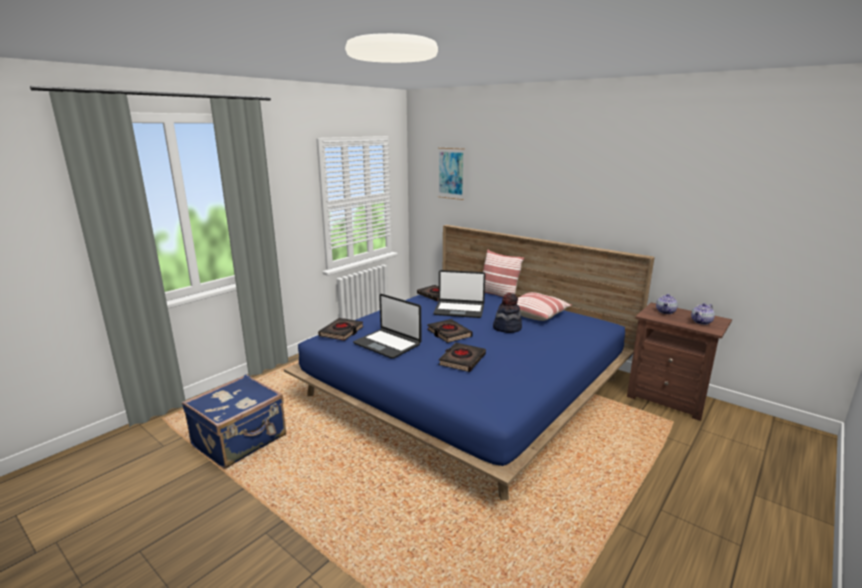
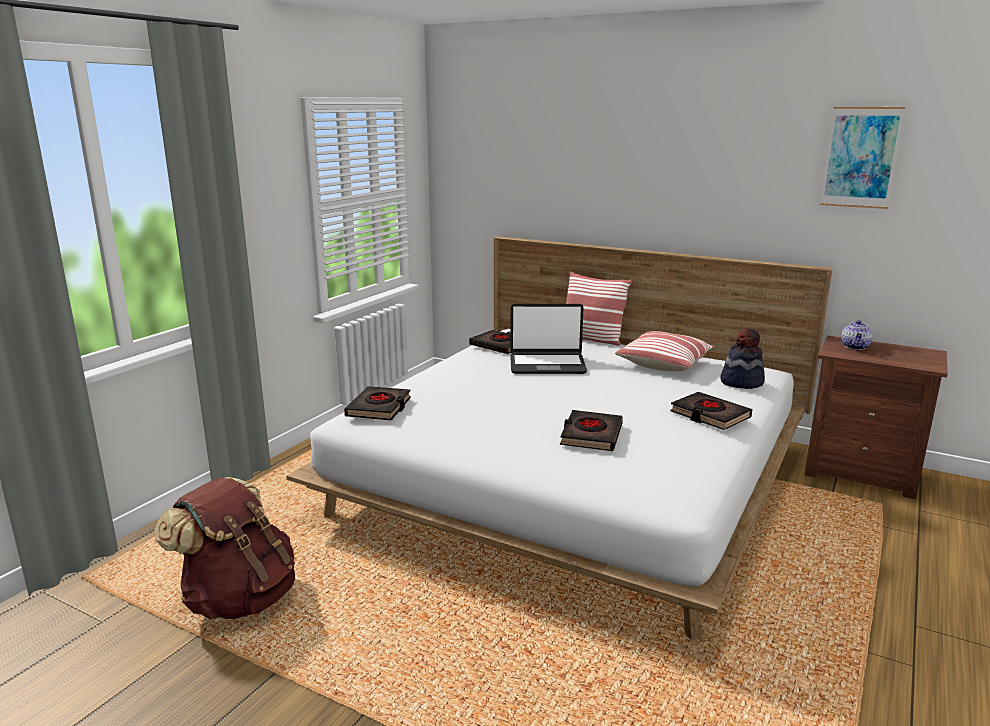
camera: 10 degrees left, 0 degrees up
(241, 441) = (239, 598): blue suitcase -> brown backpack
(387, 344) = (463, 420): laptop -> none
(449, 333) = (550, 399): black book -> black book (709, 415)
(451, 173) = (503, 156): picture -> picture (860, 157)
(467, 387) = (571, 481): blue bed -> white bed
(507, 328) = (632, 385): hat -> hat (741, 382)
(701, 322) = (910, 357): teapot -> none

